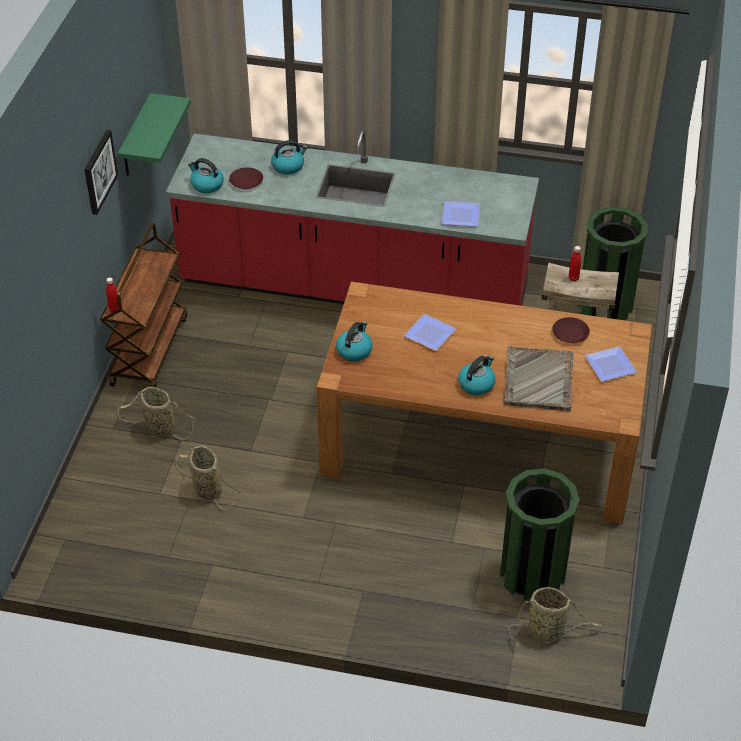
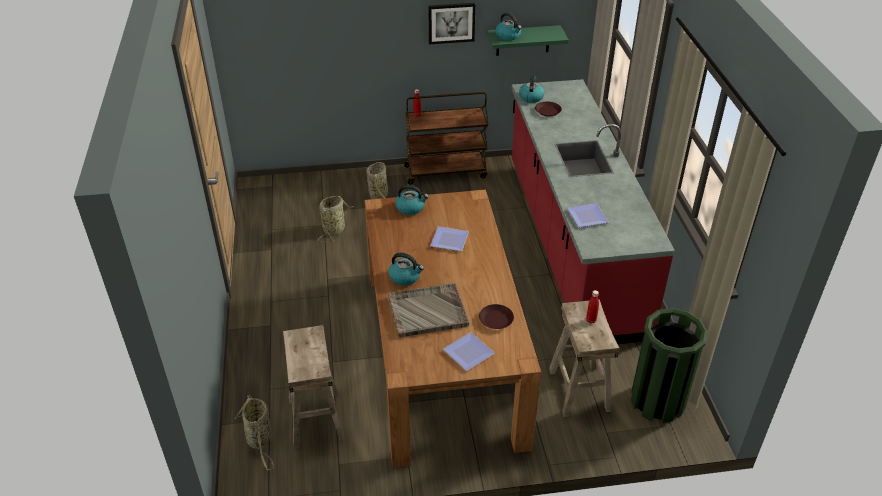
camera: 70 degrees right, 5 degrees down
(288, 166) = (579, 124): kettle -> kettle (508, 36)
(532, 574) = (315, 417): green trash can -> beige stool

